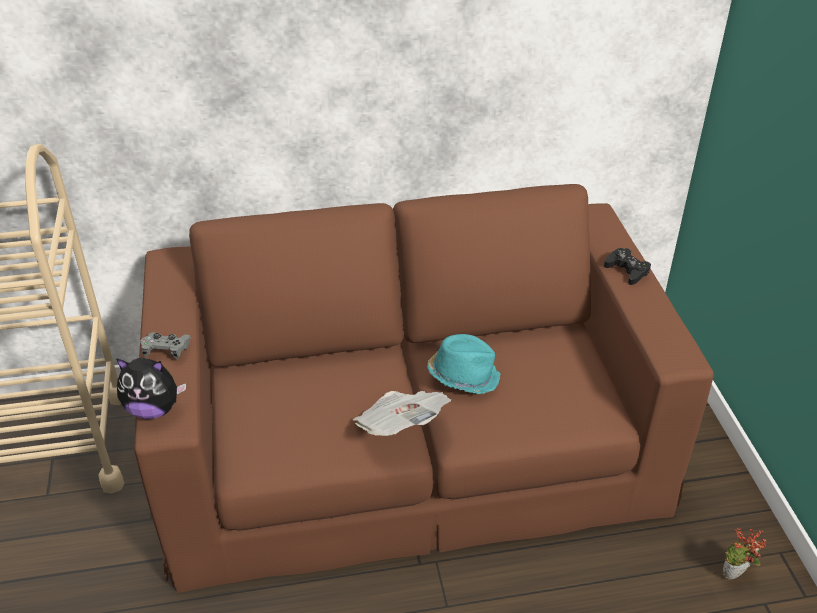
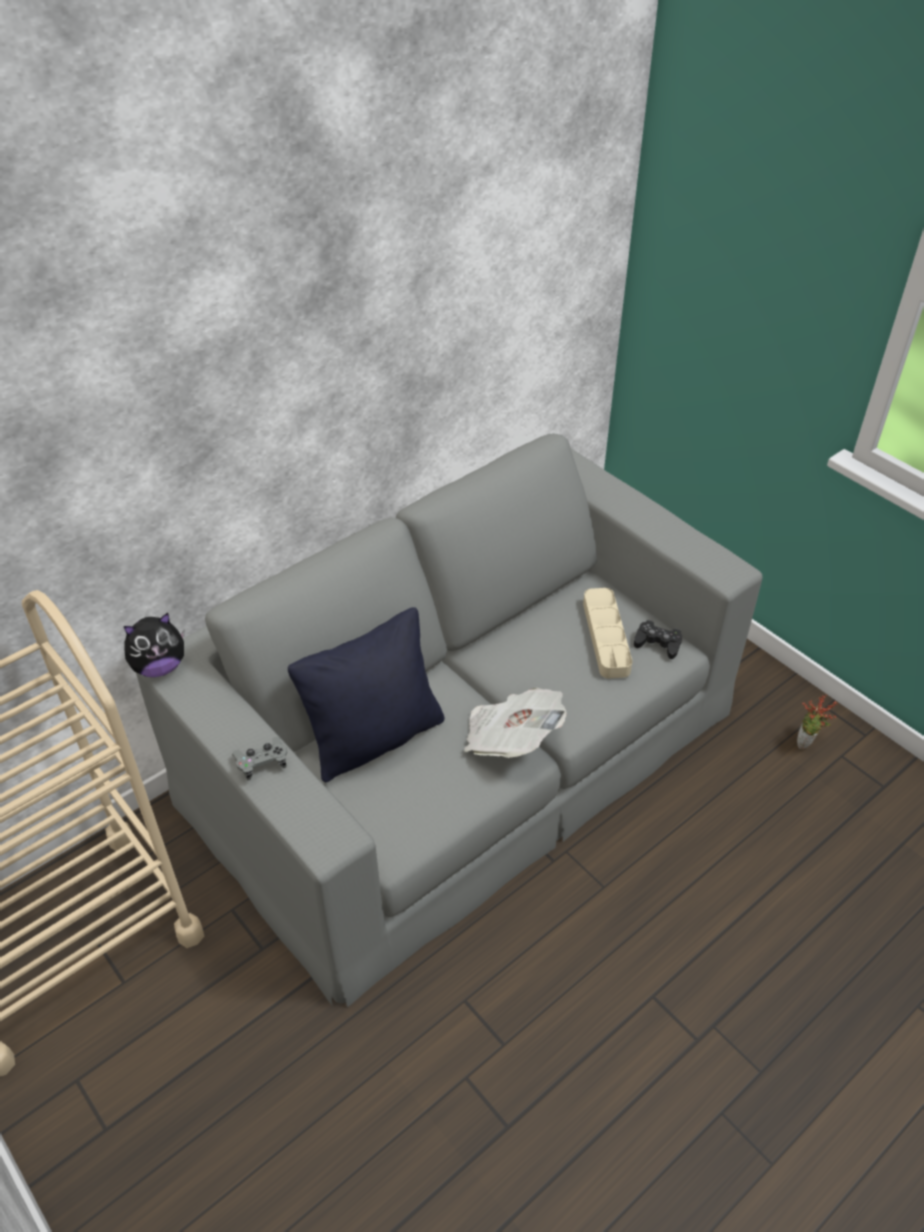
camera: 30 degrees left, 5 degrees up
(153, 409) = (304, 830): plush toy -> plush toy (159, 667)
(295, 381) = (375, 738): none -> black pillow
(409, 443) = (461, 751): brown sofa -> grey sofa
(463, 375) = (528, 663): turquoise hat -> none
(549, 381) = (606, 636): none -> beige tray
(627, 270) = (627, 503): black game controller -> black game controller (657, 643)

